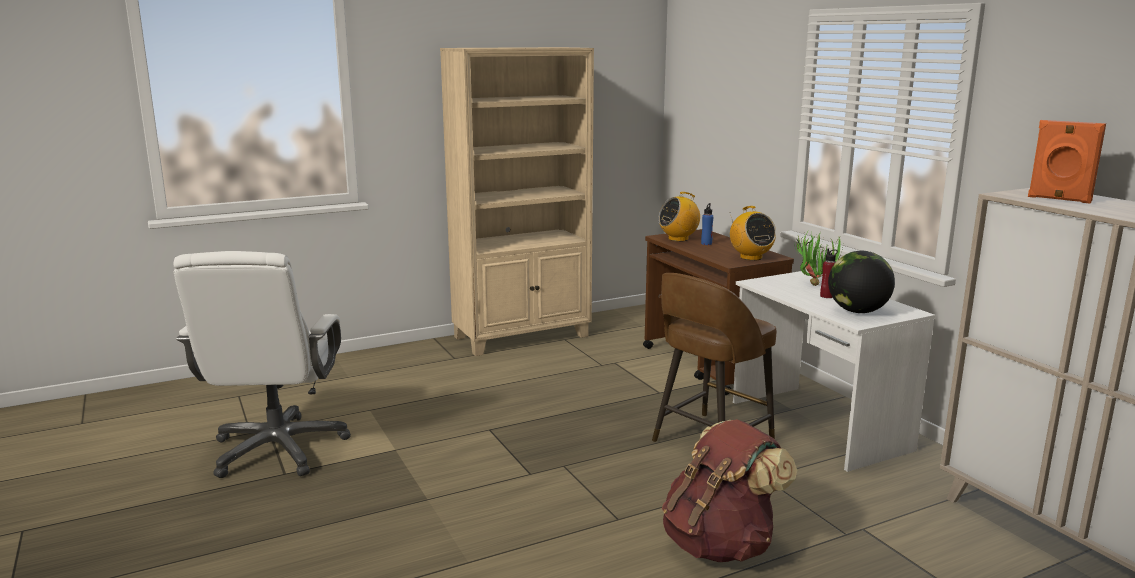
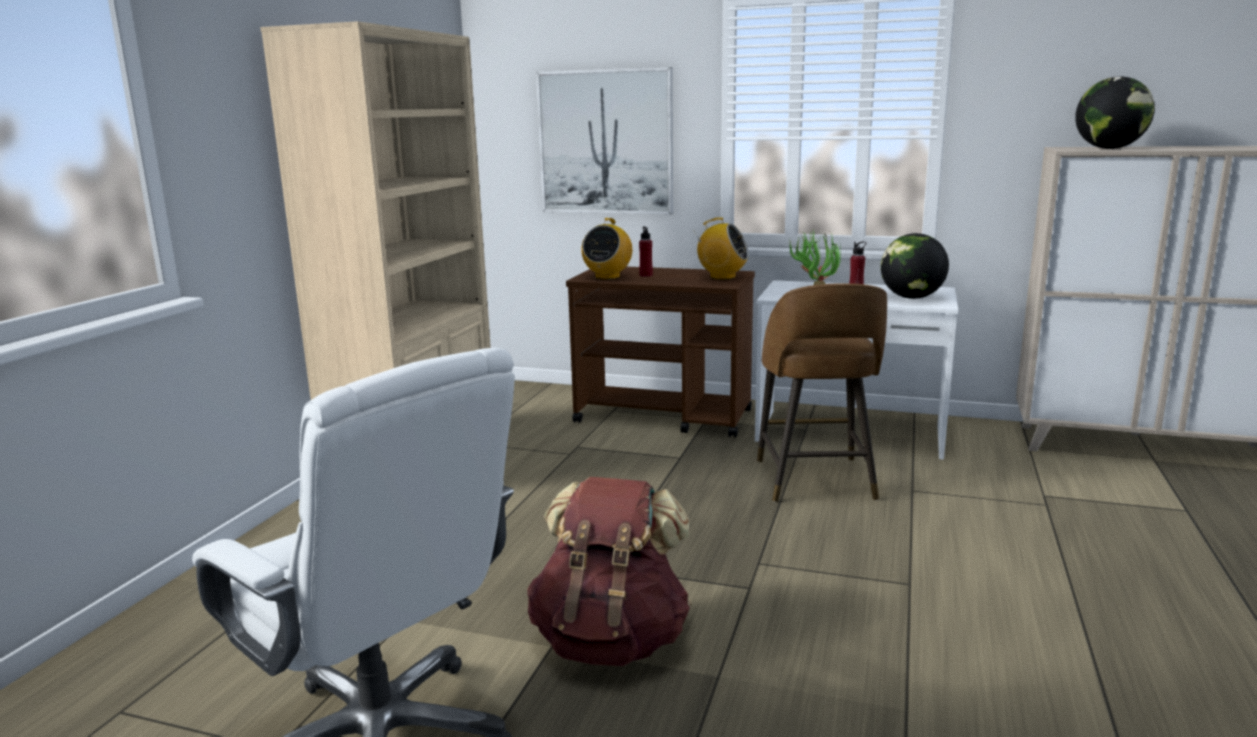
camera: 45 degrees left, 0 degrees up
(706, 243) = (646, 275): blue bottle -> red bottle
(720, 544) = (1012, 559): brown backpack -> brown backpack (611, 640)
(732, 128) = (605, 142): none -> picture
(1059, 199) = (1109, 148): orange speaker -> globe

